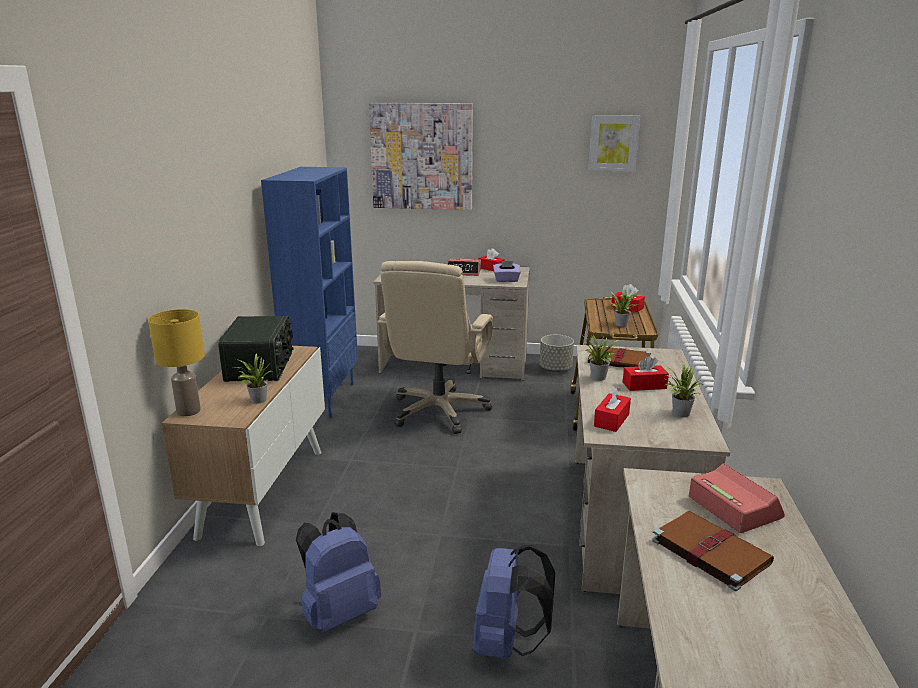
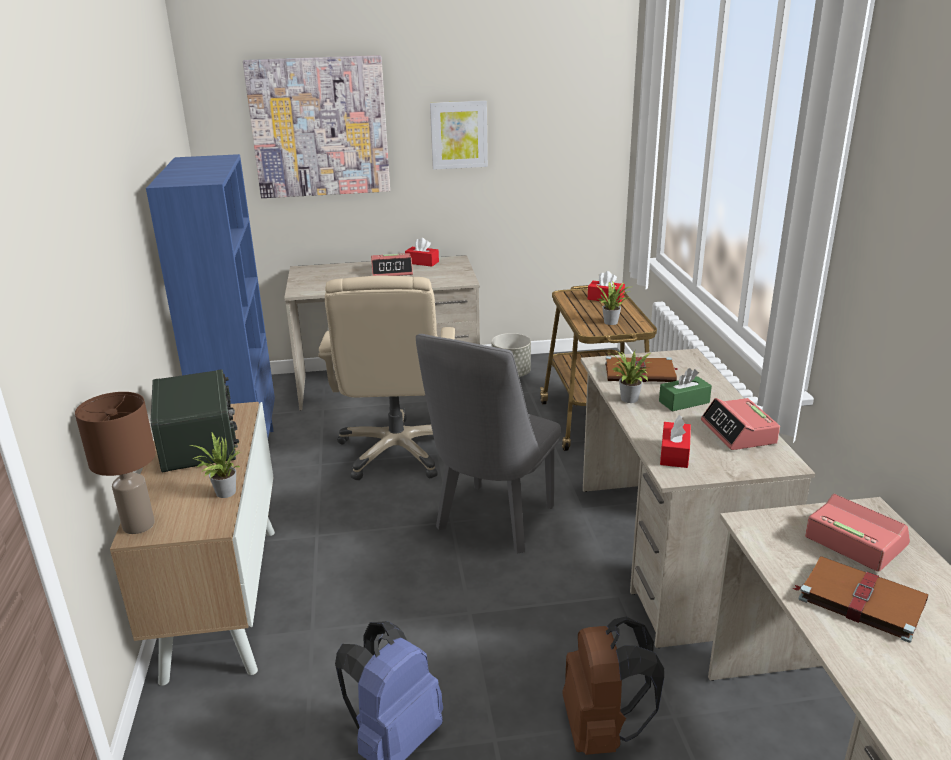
camera: 15 degrees left, 5 degrees up
(188, 411) = (138, 524): yellow table lamp -> brown table lamp
(488, 474) = (492, 523): none -> grey chair
(506, 280) = (450, 277): purple tissue box -> none
(507, 643) = (603, 730): blue backpack -> brown backpack
(613, 143) = (556, 97): picture -> picture (459, 134)
(644, 385) = (684, 402): red tissue box -> green tissue box
(678, 413) = (738, 432): potted plant -> alarm clock

